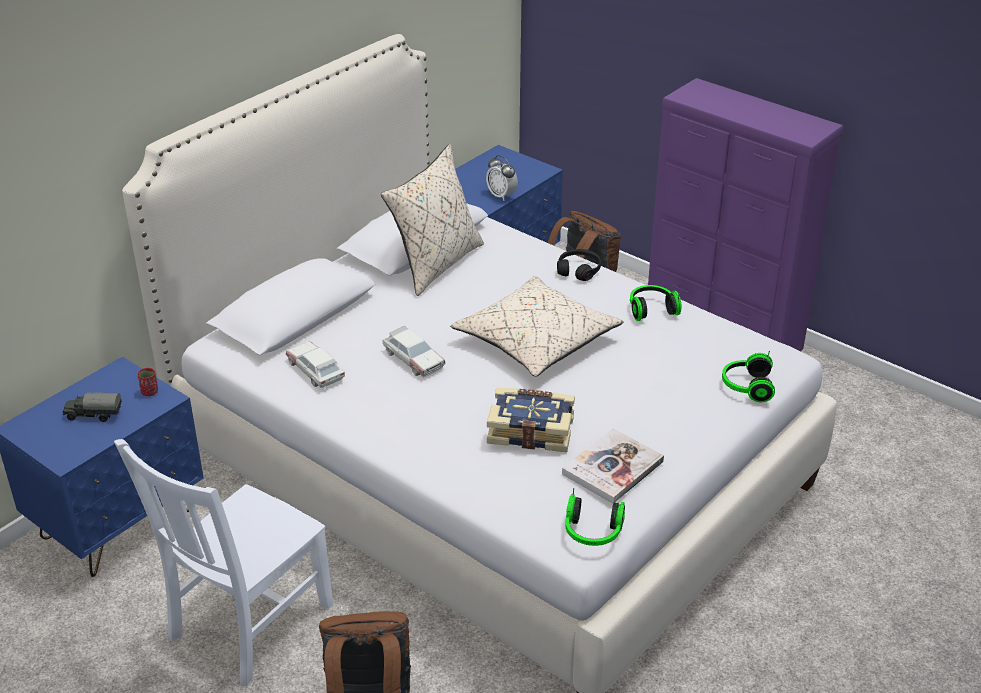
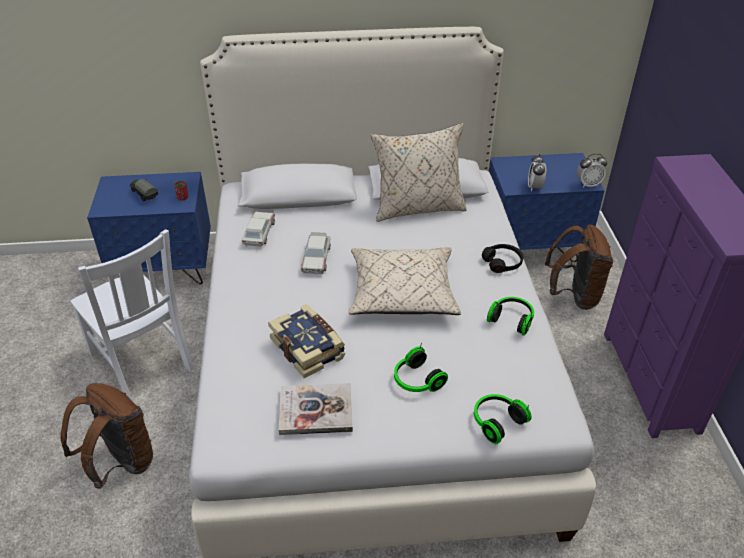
camera: 45 degrees right, 5 degrees up
(247, 624) = (143, 364): white chair -> white chair turned 120 degrees counterclockwise
(543, 171) = (588, 184): none -> alarm clock
(592, 533) = (239, 444): headphones -> headphones (416, 381)

